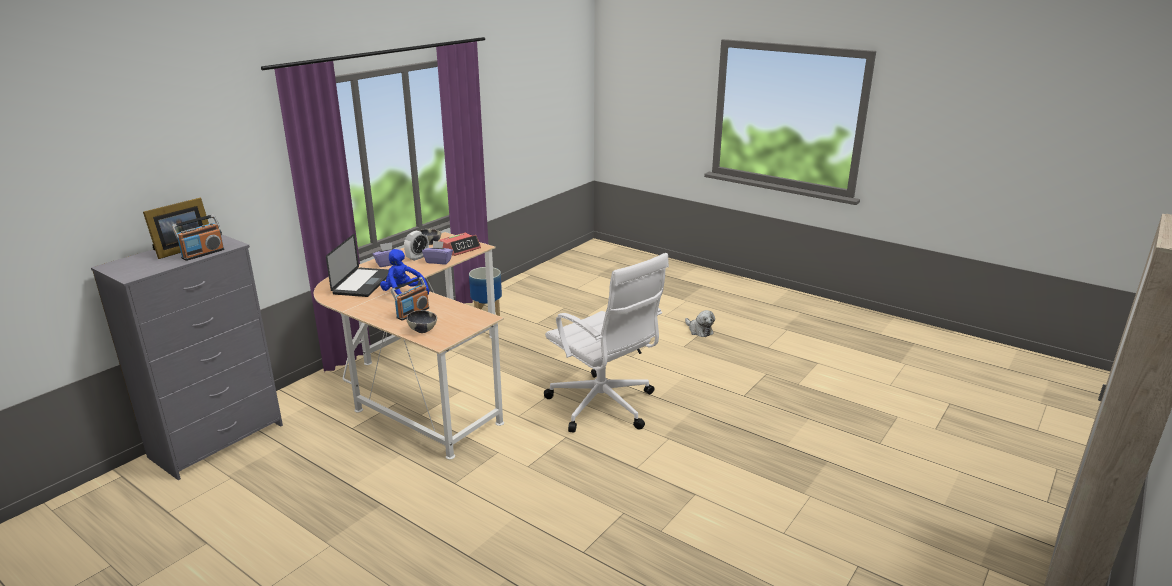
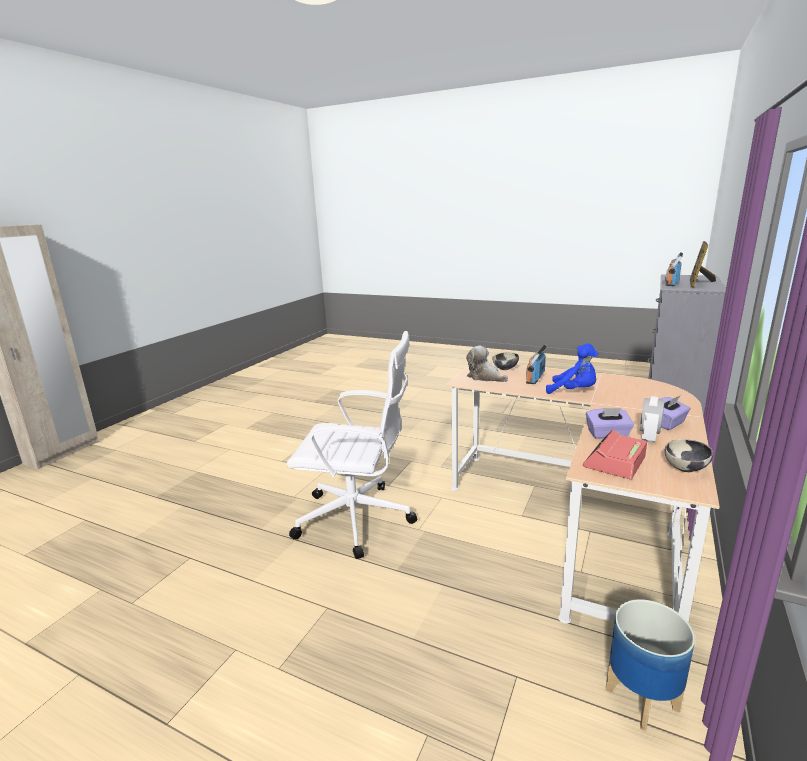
camera: 170 degrees right, 5 degrees down
(363, 283) = (640, 396): laptop -> none
(603, 406) = (358, 519): white office chair -> white office chair turned 150 degrees clockwise
(699, 331) = (186, 711): plush toy -> plush toy (485, 377)

